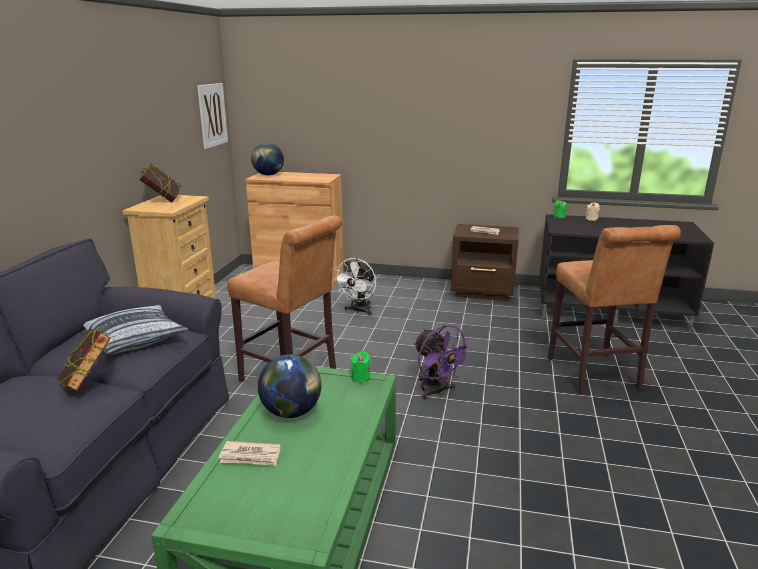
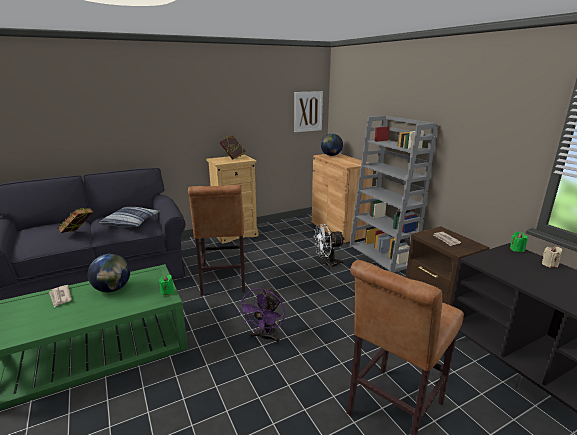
camera: 50 degrees right, 0 degrees up
(389, 283) = (382, 255): none -> grey bookcase

